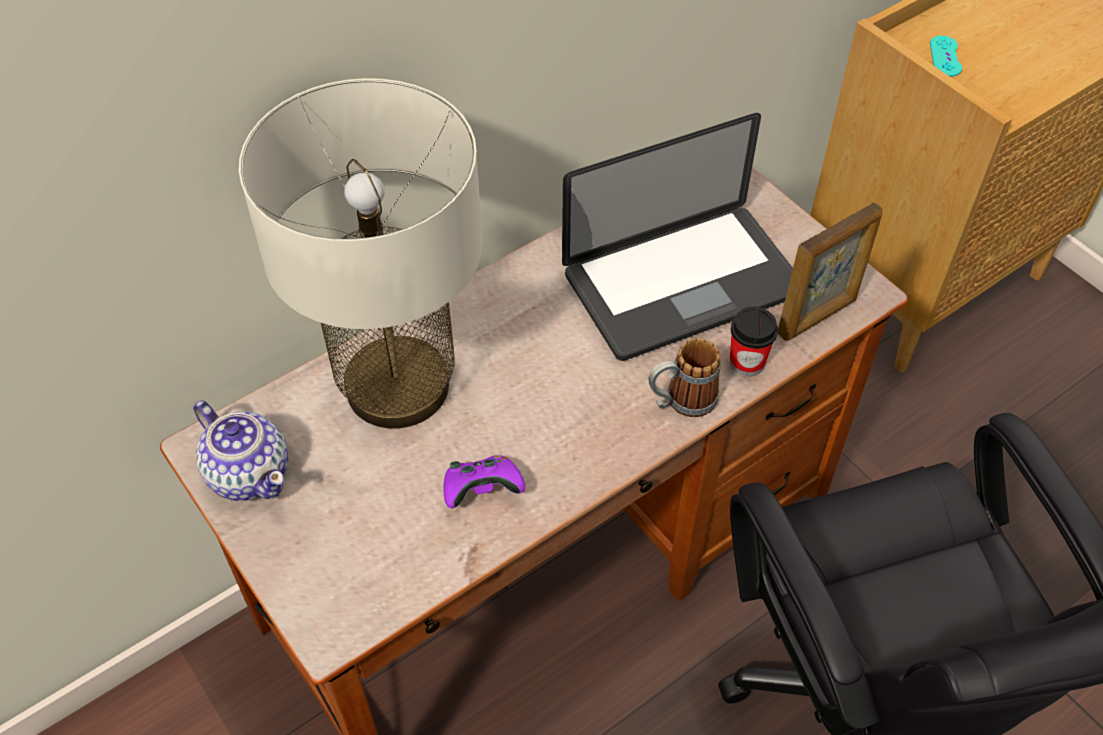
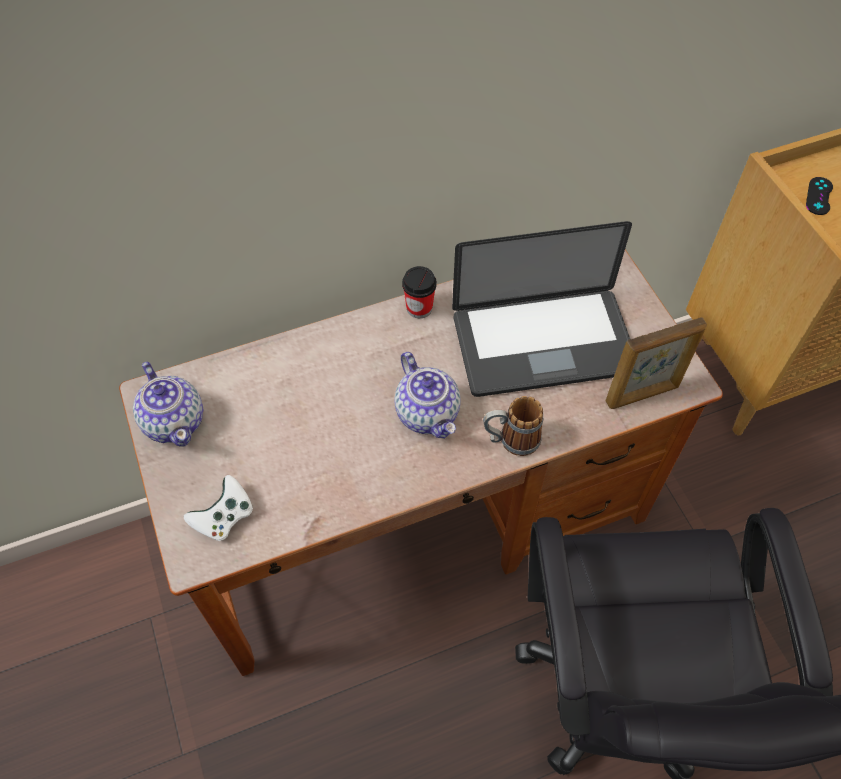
camera: 15 degrees right, 5 degrees up
(353, 574) = (224, 517): none -> white game controller
(397, 386) = (300, 378): table lamp -> none
(482, 491) = (337, 476): purple game controller -> none
(571, 393) = (428, 413): none -> teapot
(747, 362) = (573, 419): cup -> cup (419, 308)
(945, 56) = (819, 196): turquoise game controller -> black game controller

